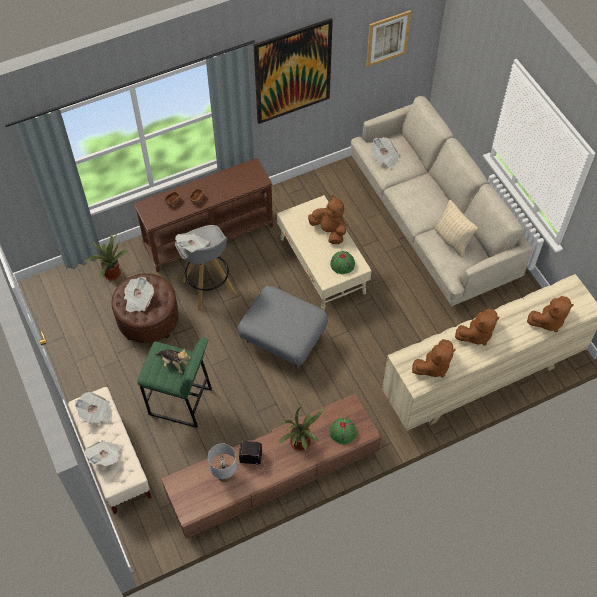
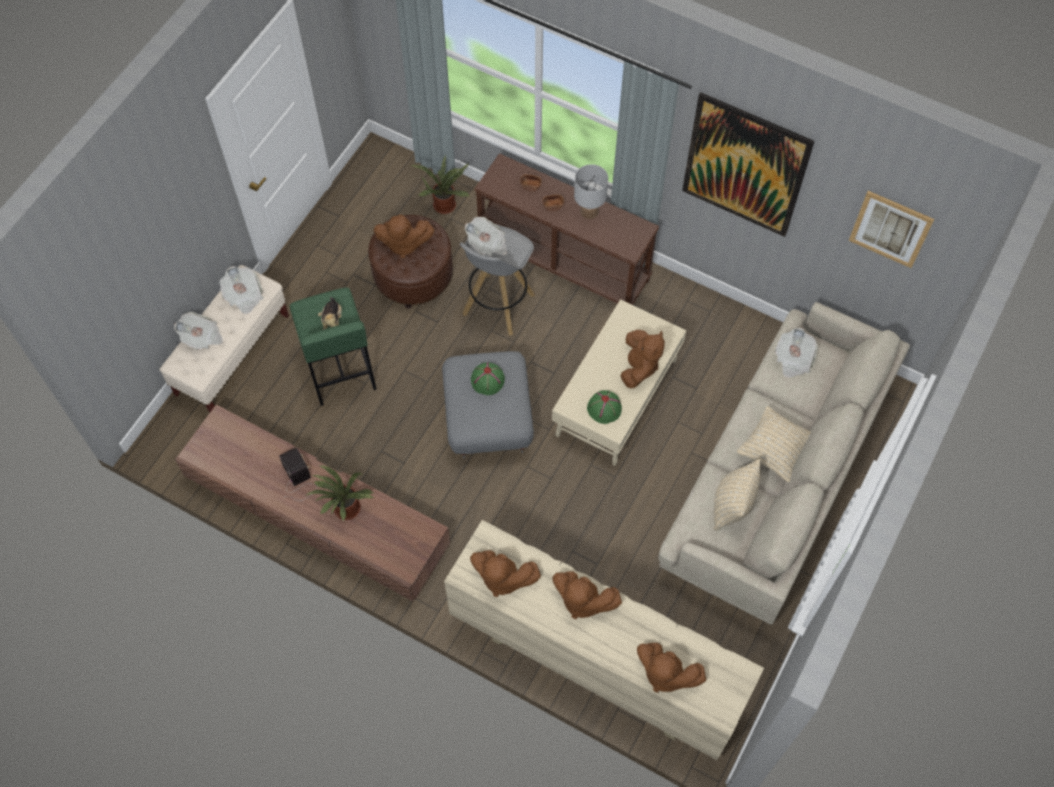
camera: 55 degrees right, 5 degrees up
(138, 300) = (403, 244): newspaper -> brown plush toy
(225, 475) = (259, 460): grey table lamp -> grey table lamp (589, 211)
(343, 432) = (389, 544): green hat -> green hat (487, 380)
(434, 201) = (774, 451): none -> beige pillow

